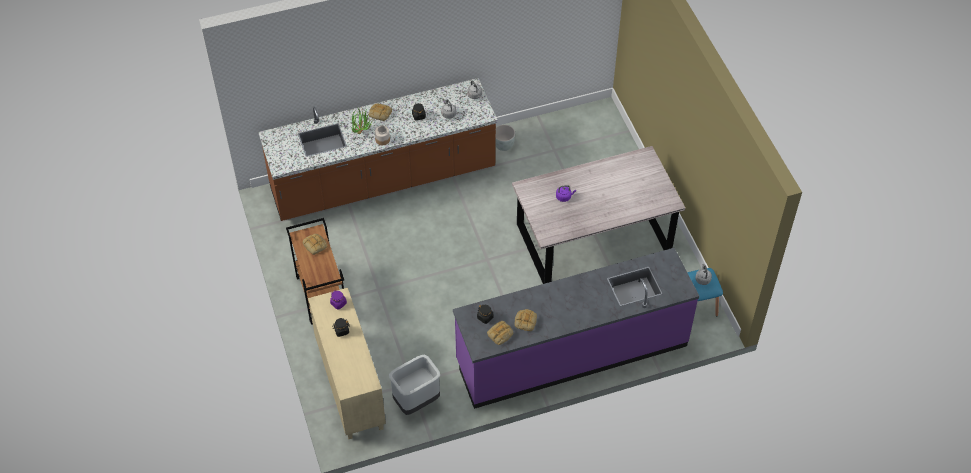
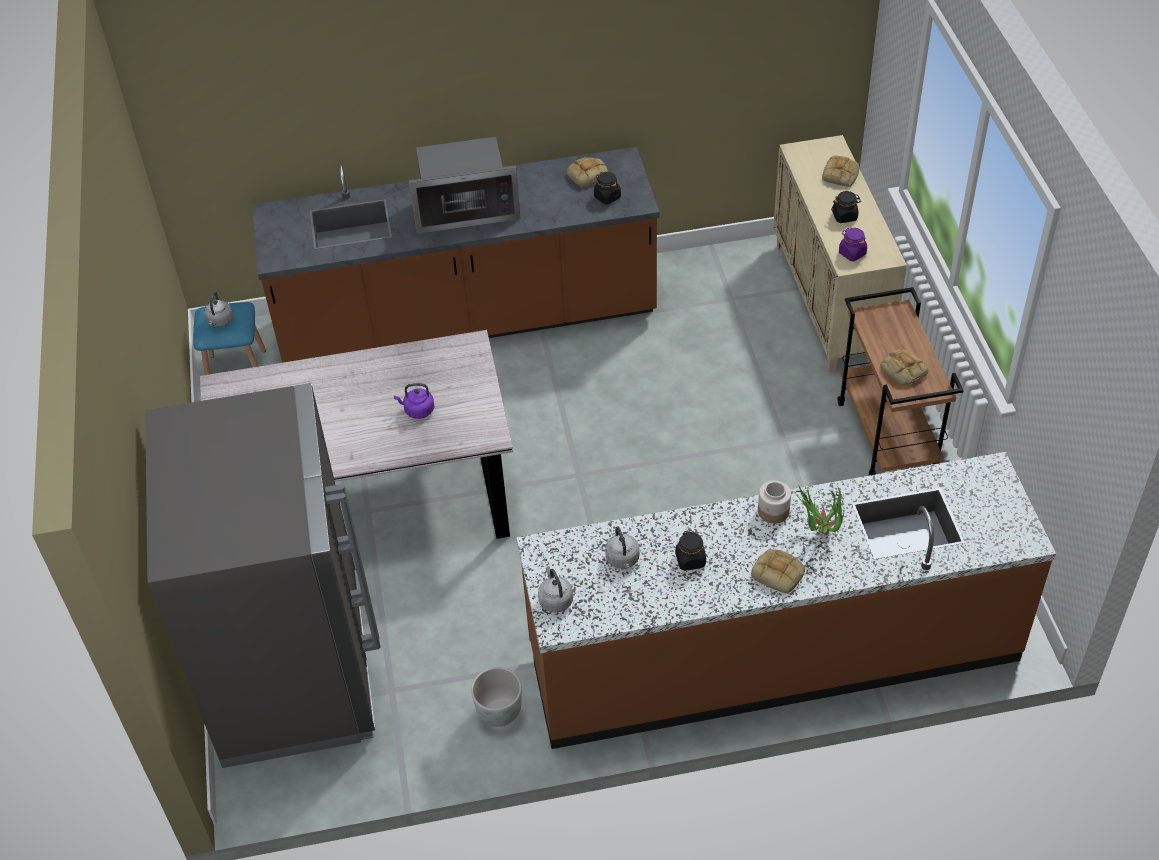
camera: 170 degrees left, 5 degrees down
(416, 401) = (724, 275): grey trash can -> none
(525, 321) = (543, 189): bread -> bread (841, 175)
(569, 302) = (465, 209): none -> microwave
(571, 353) = (467, 321): purple counter -> brown counter
(601, 155) = (294, 669): none -> grey fridge

